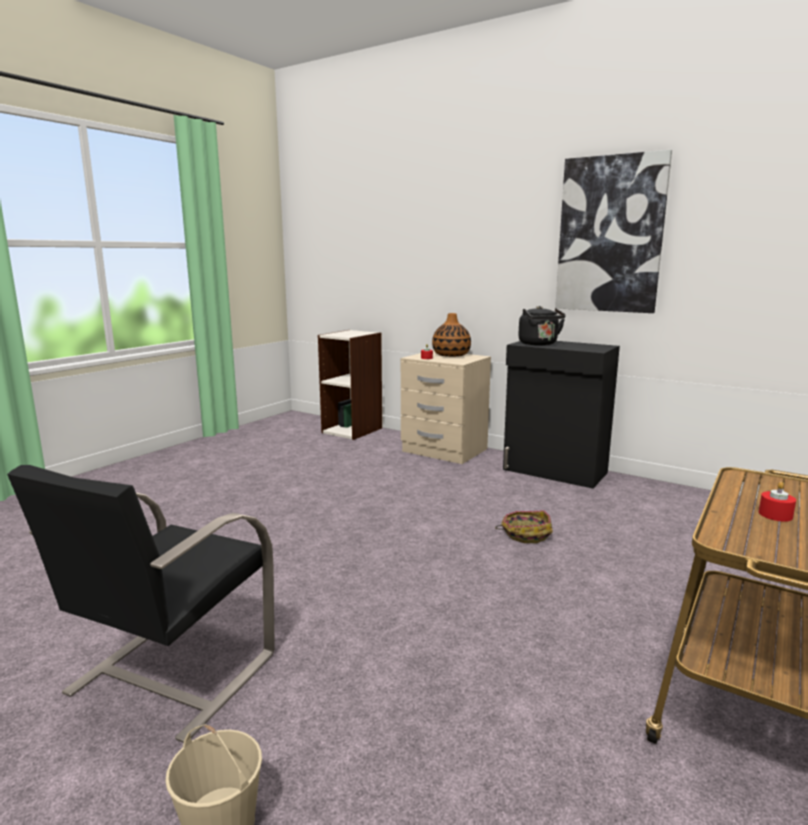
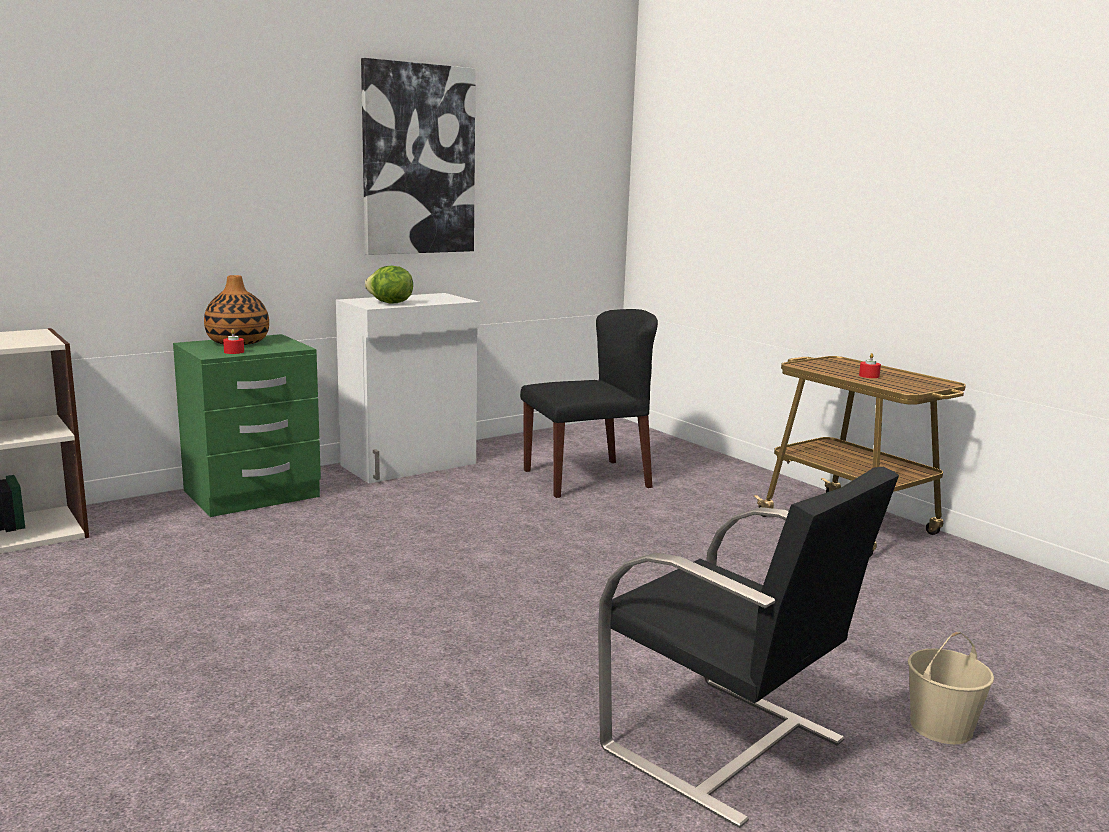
camera: 70 degrees left, 0 degrees up
(444, 451) = (252, 495): beige nightstand -> green nightstand
(525, 534) = (550, 515): basket -> none
(539, 344) = (390, 303): black kettle -> lettuce
(554, 471) = (410, 465): black cabinet -> white cabinet
(633, 533) = (587, 478): none -> black chair

